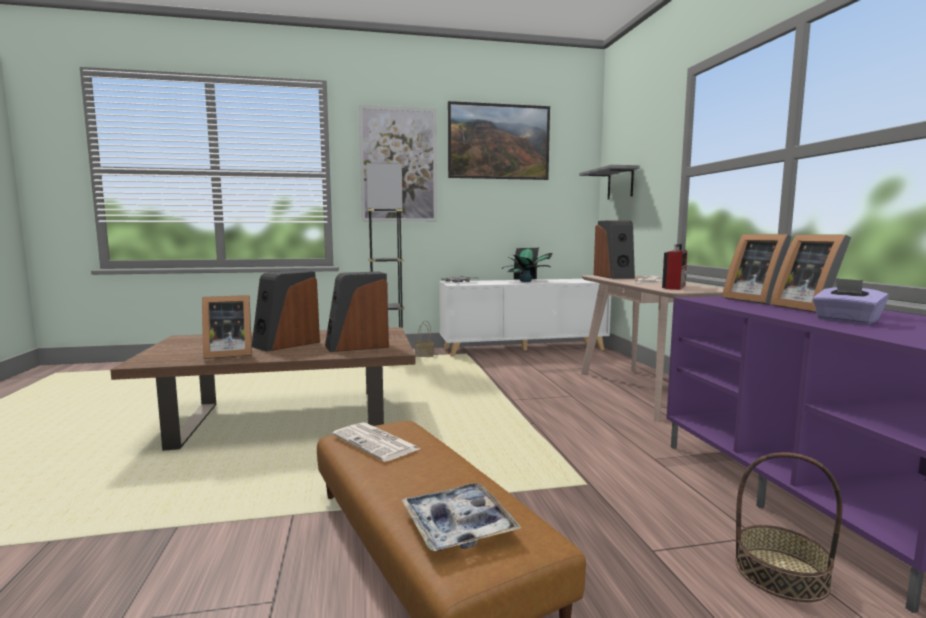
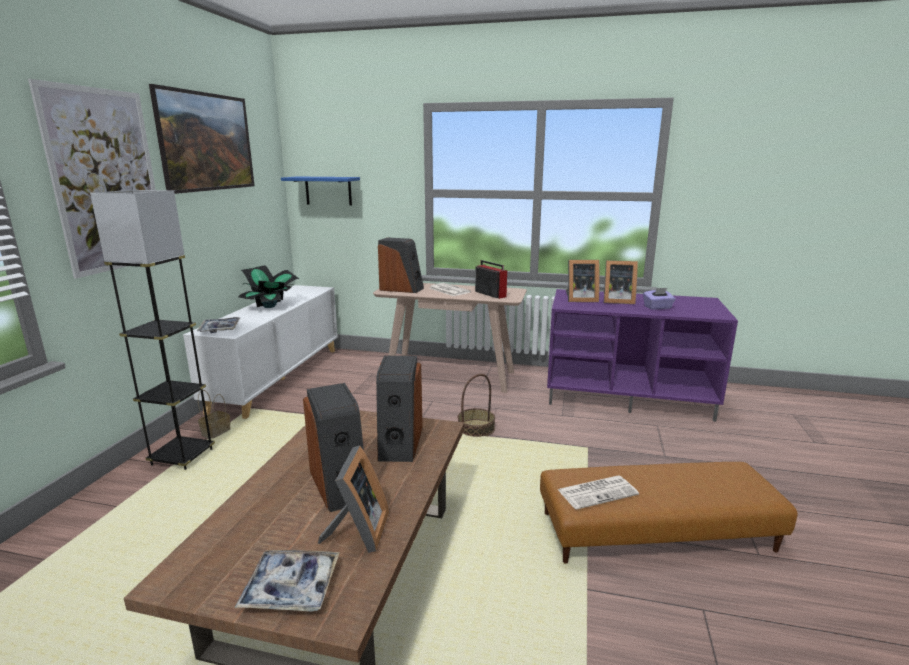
camera: 65 degrees left, 10 degrees up
(458, 526) = (729, 486): tray -> tray (291, 587)
(620, 183) = (328, 191): grey shelf -> blue shelf
(781, 573) = (688, 433): basket -> basket (476, 428)

